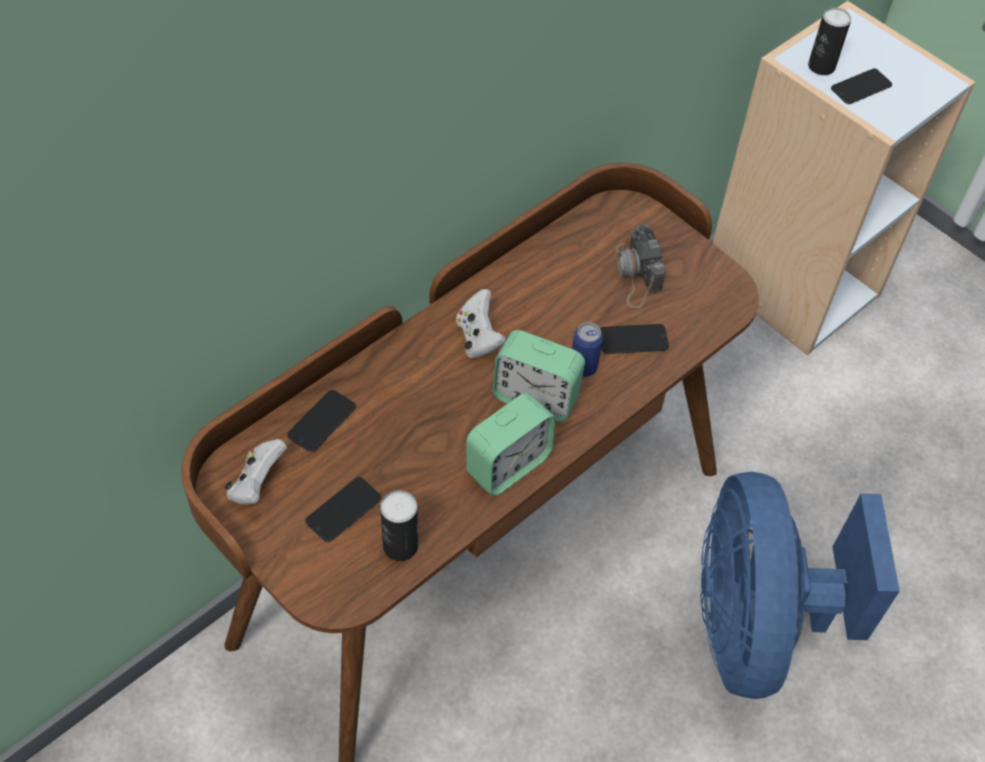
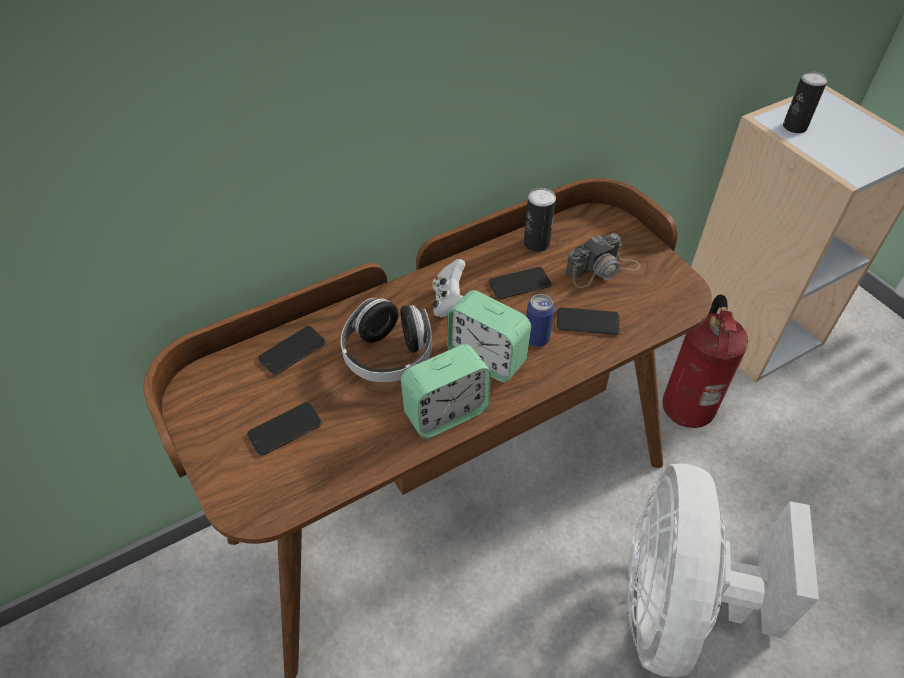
camera: 15 degrees right, 5 degrees down
(257, 484) = (218, 395): white game controller -> none
(400, 546) = (325, 470): can -> can (536, 243)
(429, 411) = (388, 355): none -> headphones
(637, 274) = (602, 269): camera -> camera turned 120 degrees counterclockwise
(734, 397) = (687, 406): none -> fire extinguisher
(756, 624) = (678, 603): blue fan -> white fan
(861, 87) = (829, 145): phone -> phone (519, 284)

